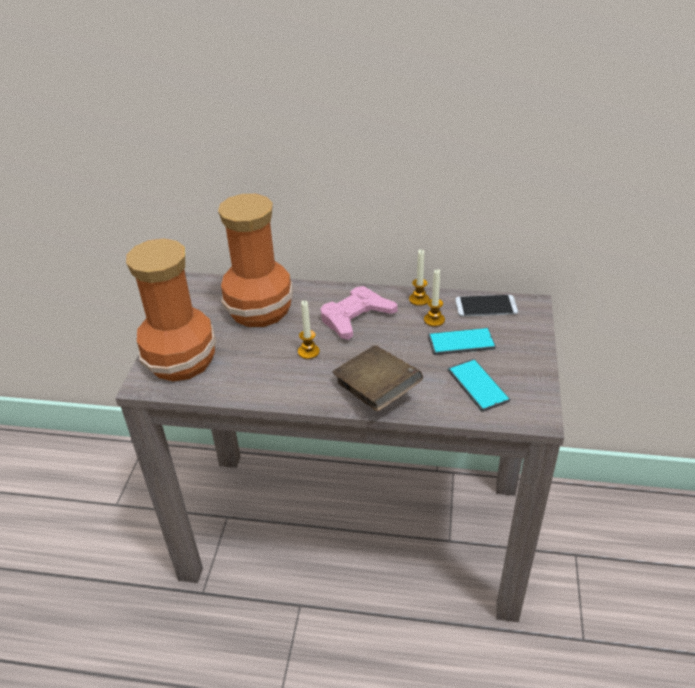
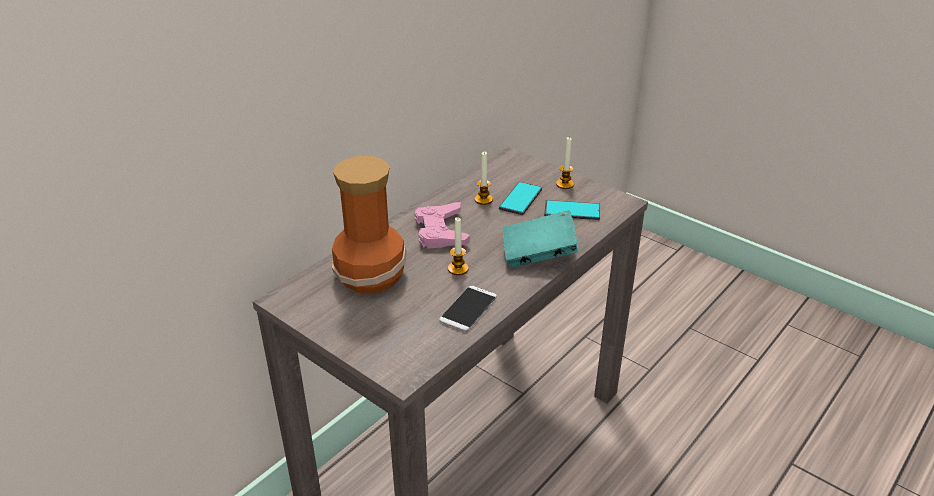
camera: 60 degrees left, 5 degrees down
(182, 360) = (393, 341): vase -> none
(376, 392) = (538, 254): brown book -> turquoise book
(419, 299) = (452, 196): candle -> candle (565, 184)
(486, 306) = (492, 174): phone -> phone (468, 309)

